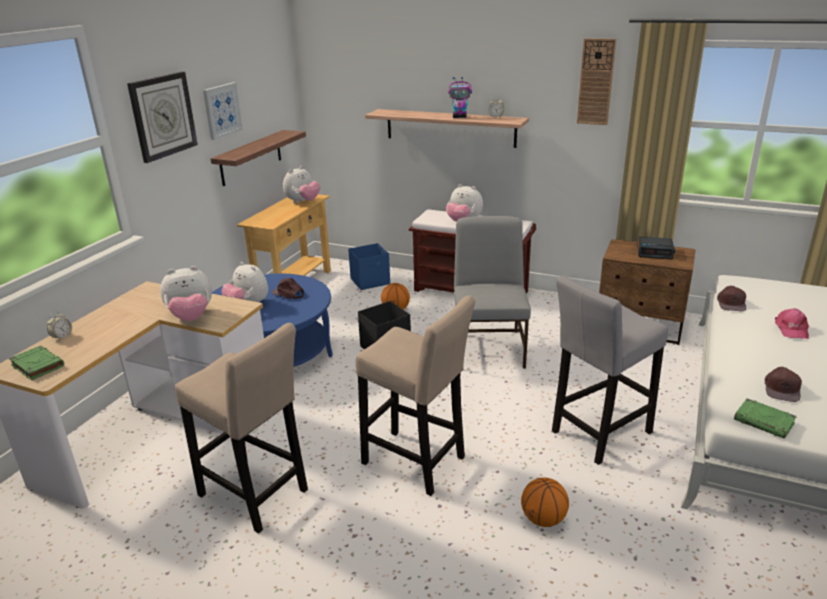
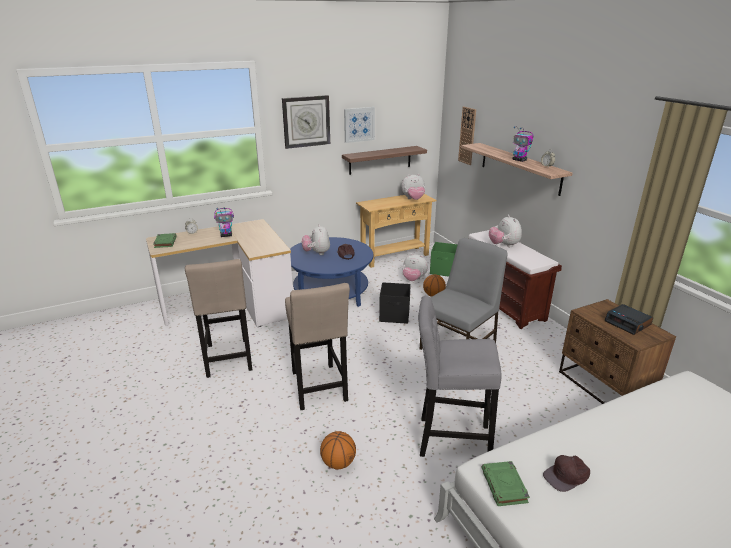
camera: 40 degrees right, 0 degrees up
(130, 319) = (226, 235): none -> toy robot
(191, 317) = (250, 244): plush toy -> plush toy (413, 279)
(370, 281) = (444, 271): blue storage box -> green storage box
(596, 82) = (627, 151): wall clock -> wall clock (467, 136)
(731, 303) = (649, 395): brown cap -> none
(791, 329) = (670, 442): pink cap -> none

